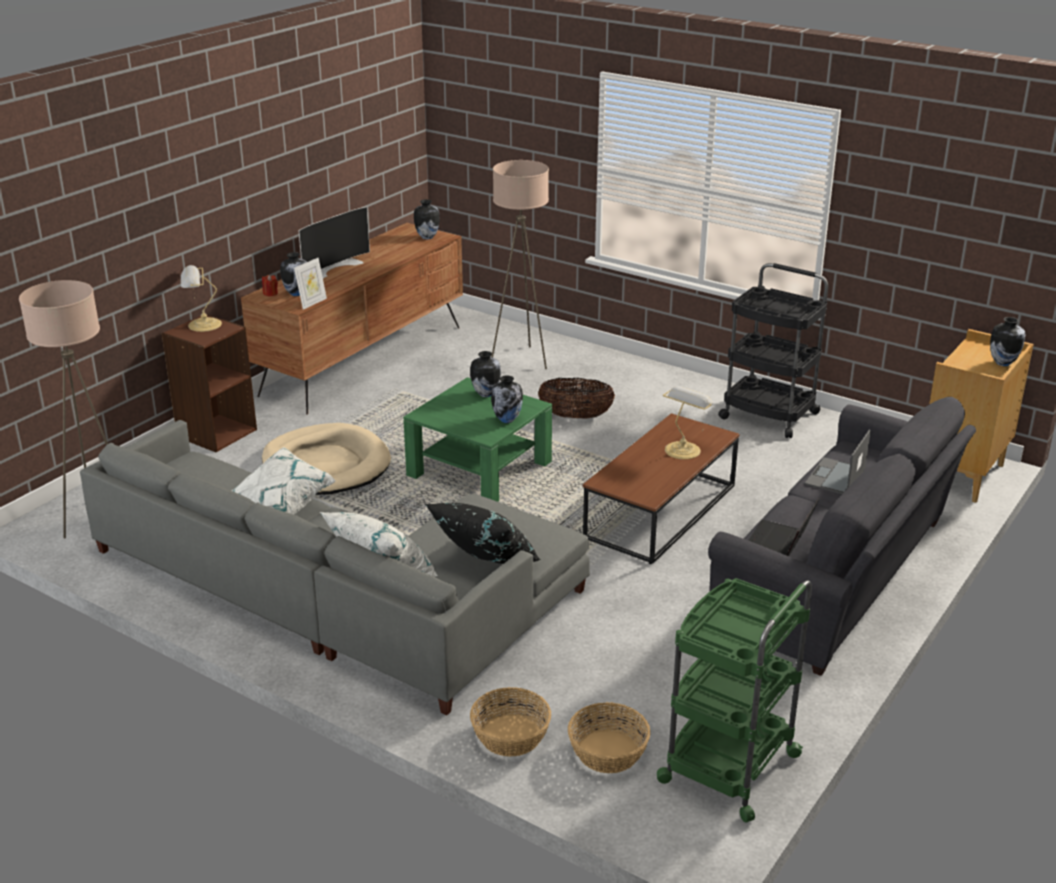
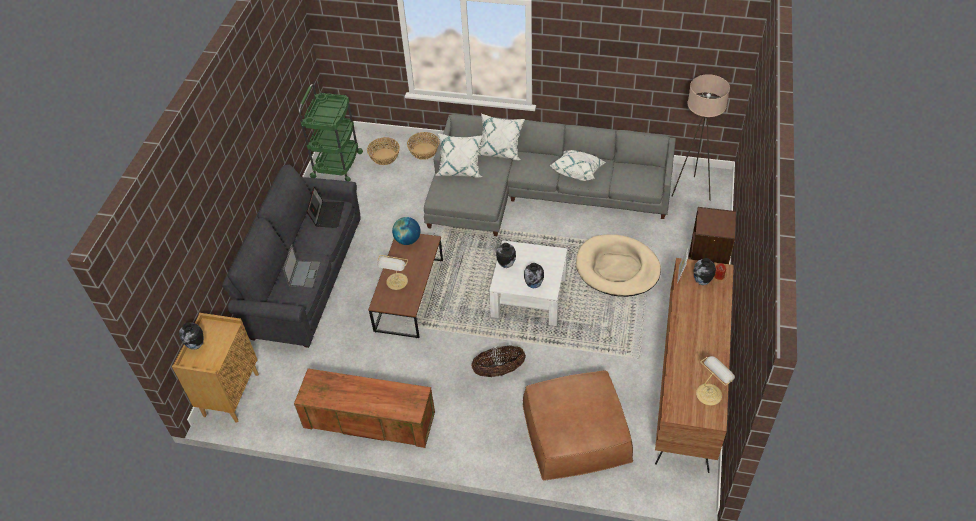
camera: 160 degrees right, 20 degrees up
(202, 325) = (721, 226): table lamp -> table lamp (710, 393)
(333, 267) = (712, 326): television -> none
(427, 237) = (685, 406): vase -> none
(479, 469) = (529, 296): green coffee table -> white coffee table
(483, 563) = (460, 169): black pillow -> white pillow
(521, 360) = (576, 432): beige floor lamp -> brown ottoman
(641, 491) = (407, 240): none -> globe
(768, 416) = (368, 420): black cart -> brown bench

